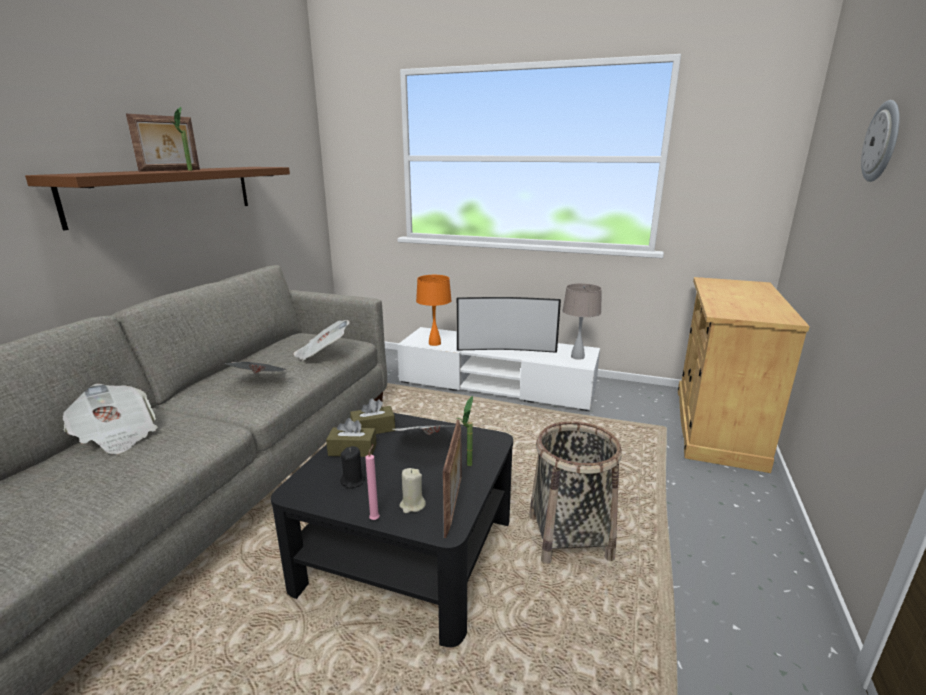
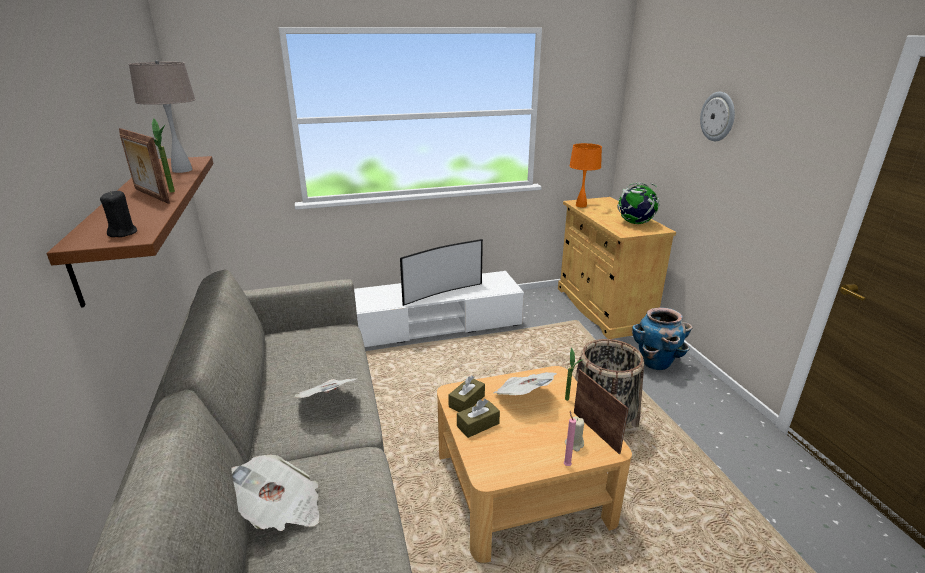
camera: 35 degrees left, 5 degrees up
(171, 170) = (150, 196): picture frame -> picture frame turned 135 degrees clockwise
(322, 354) = (338, 351): newspaper -> none
(353, 481) = (514, 447): black candle -> black candle (123, 233)
(407, 551) = (521, 485): black coffee table -> beige coffee table
(434, 343) = (374, 304): orange table lamp -> orange table lamp (580, 205)
(578, 357) = (500, 283): beige table lamp -> beige table lamp (182, 170)
(724, 505) = (655, 363): none -> planter
(757, 308) = (635, 223): none -> globe

